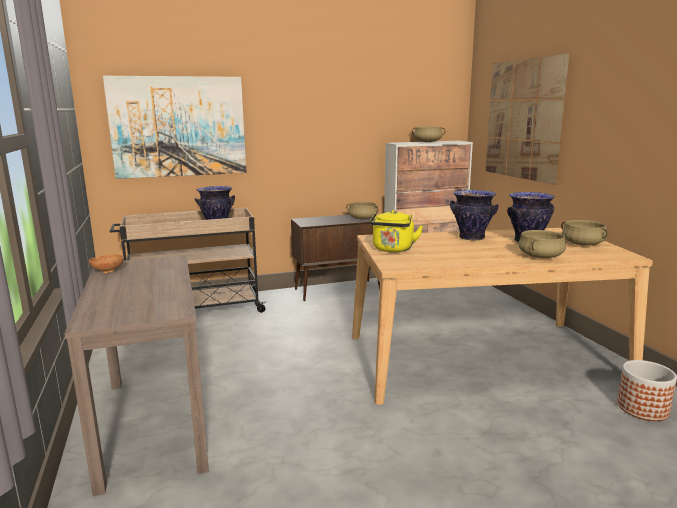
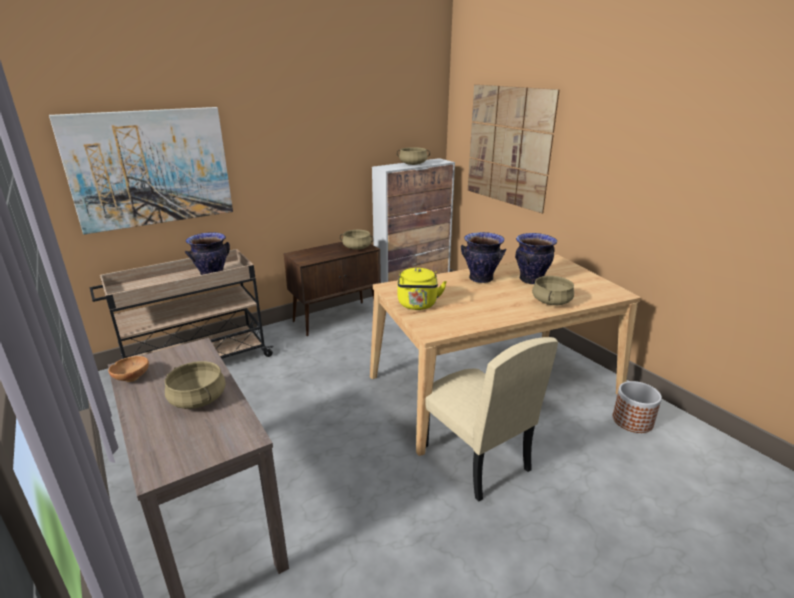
camera: 15 degrees left, 10 degrees up
(436, 414) = (474, 458): none -> beige chair
(582, 244) = (577, 279): beige cooking pot -> beige cooking pot (197, 399)

